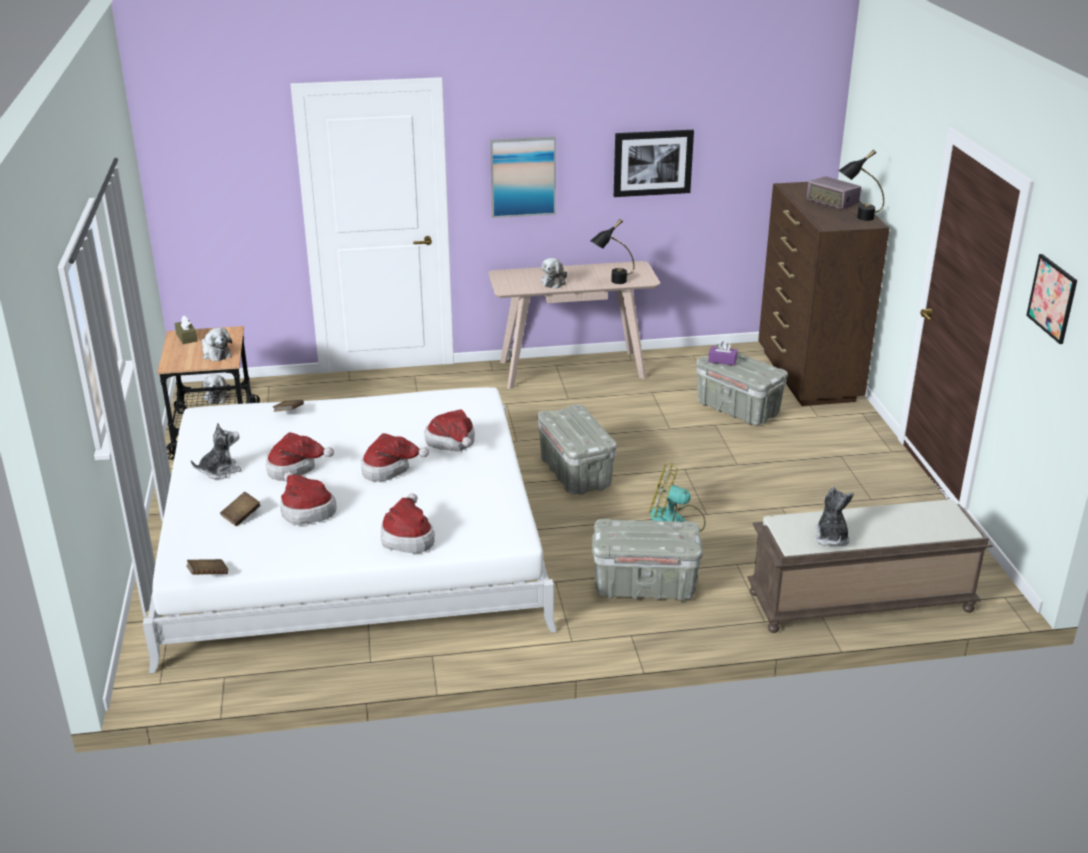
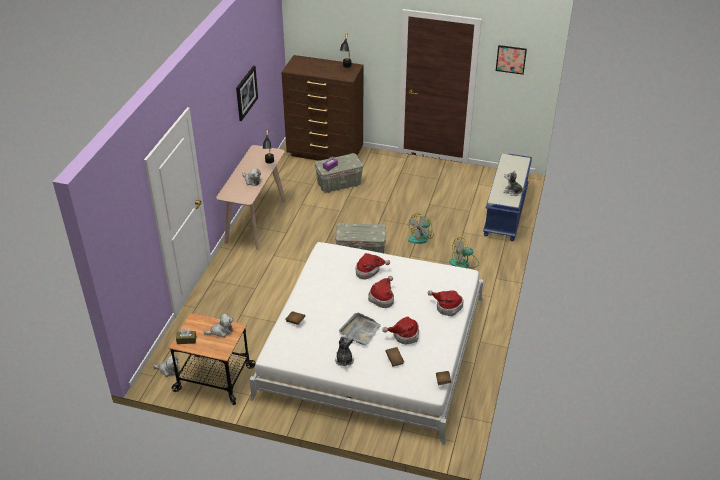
camera: 65 degrees left, 10 degrees up
(295, 468) = (360, 330): hat -> grey tray
(523, 176) = (216, 137): picture -> none
(644, 586) = (464, 263): grey storage box -> fan
(832, 202) = (321, 66): radio -> none
(859, 602) = (506, 211): brown bench -> blue bench

